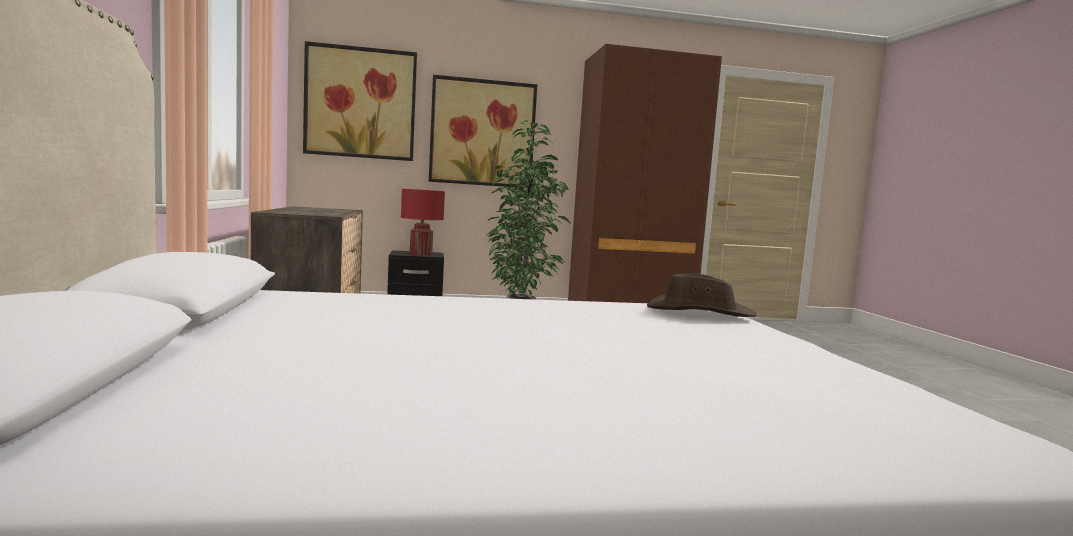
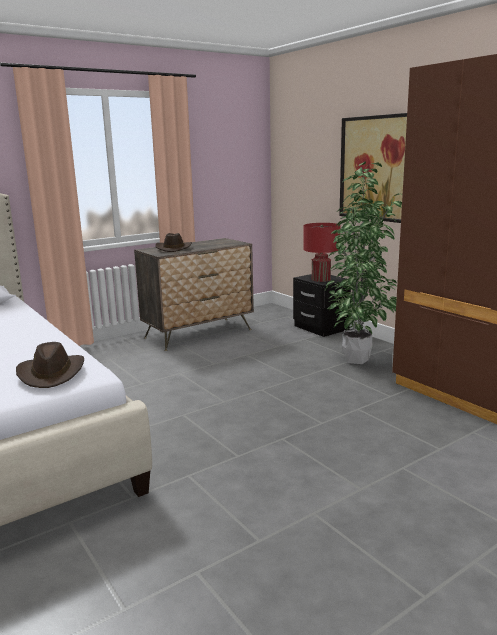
camera: 65 degrees right, 10 degrees up
(305, 211) = (174, 248): none -> brown hat
(360, 103) = (303, 150): picture -> none

